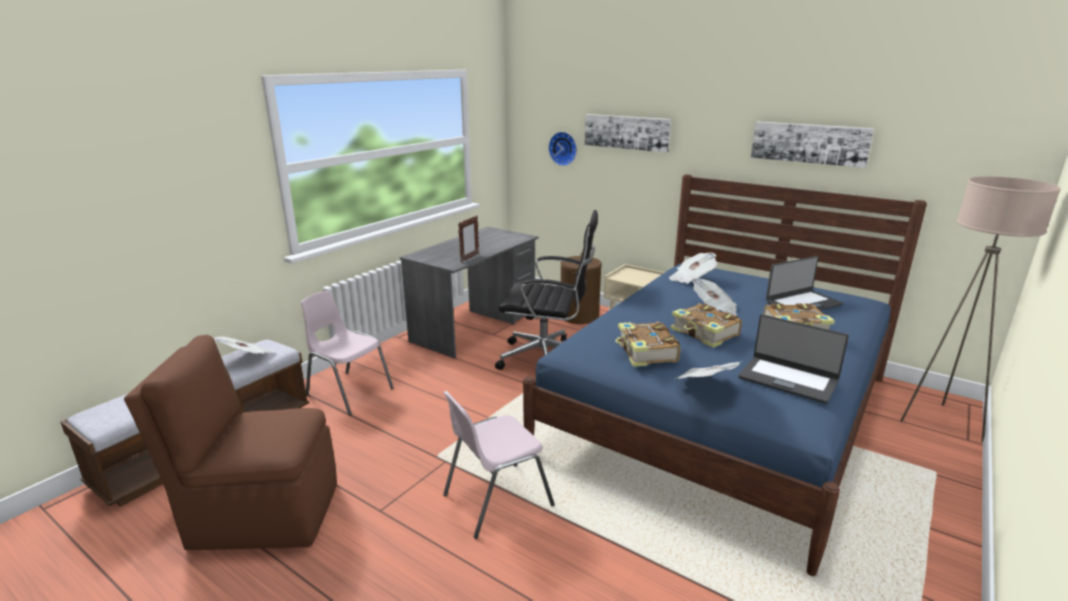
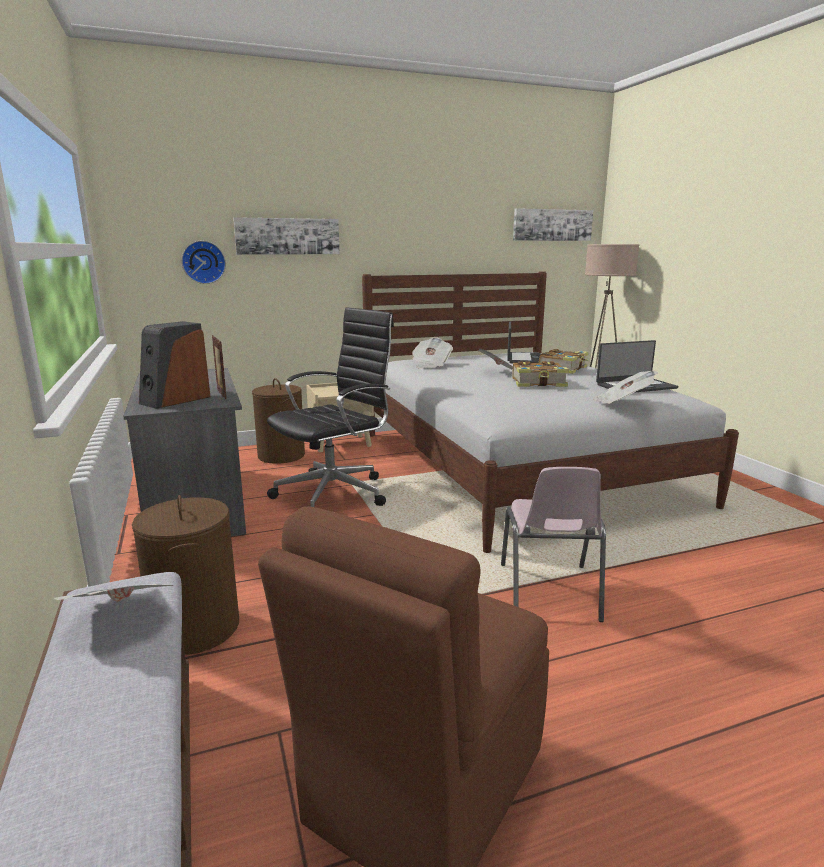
camera: 55 degrees left, 5 degrees down
(348, 392) = (195, 628): pink chair -> brown laundry basket
(443, 254) = (175, 400): none -> speaker
(646, 353) = (550, 401): book -> none
(720, 412) = (516, 466): blue bed -> white bed
(809, 143) = (461, 235): picture -> picture (552, 225)

